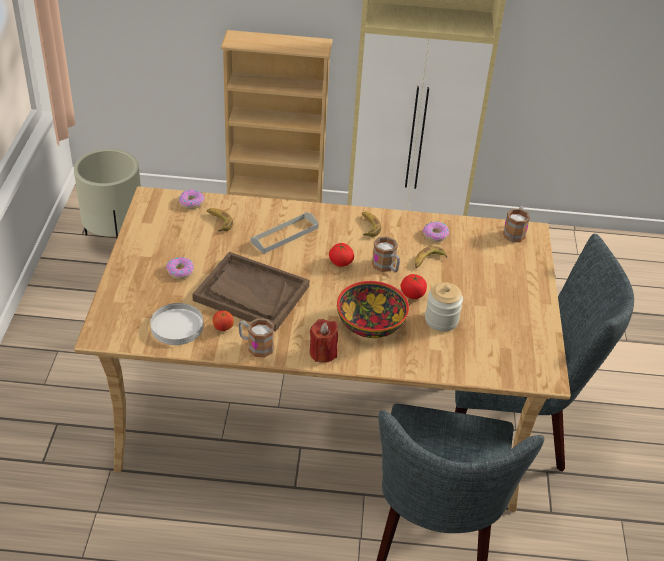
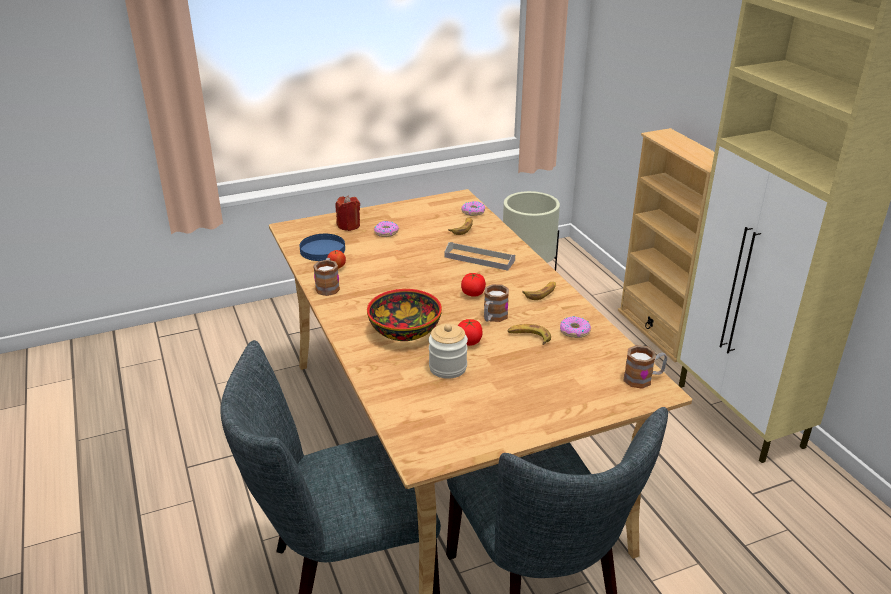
camera: 65 degrees right, 10 degrees down
(176, 326) = (322, 250): white plate -> blue plate
(251, 293) = (389, 266): brown tray -> none
(323, 353) = (345, 318): red candle -> red candle (348, 226)

